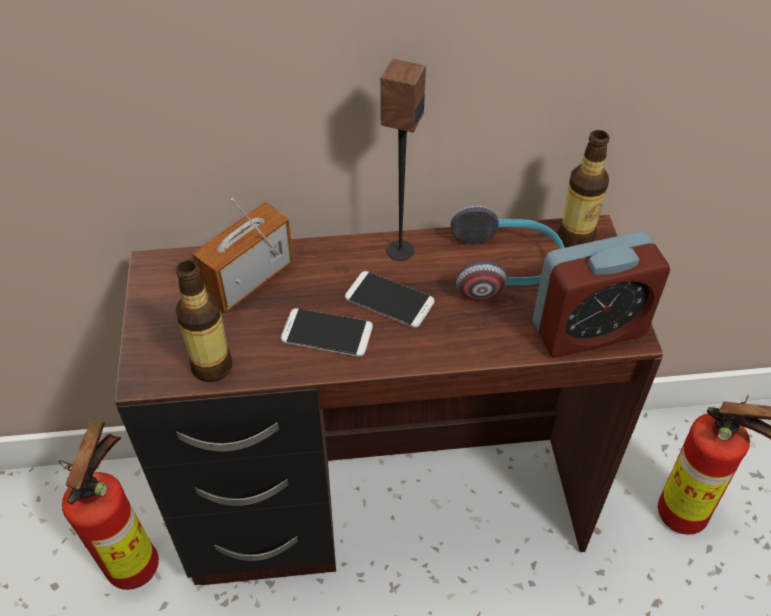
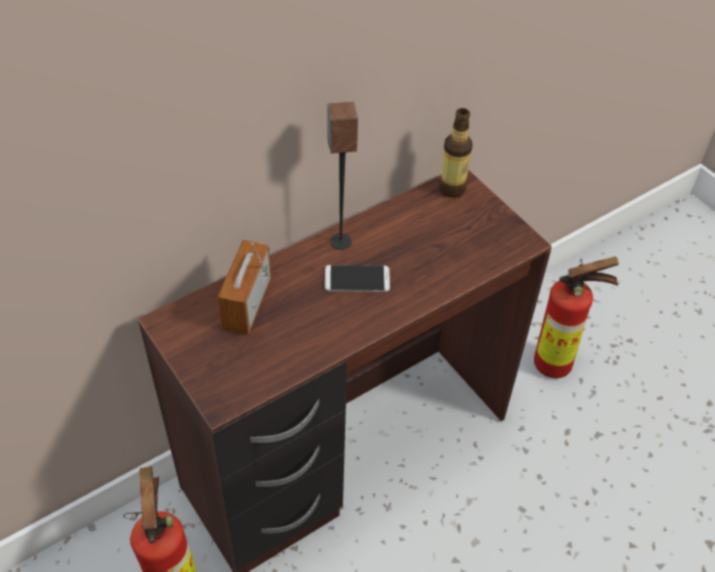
camera: 30 degrees left, 0 degrees up
(212, 366) = (265, 375): bottle -> none
(327, 333) = (330, 319): phone -> none
(505, 268) = (420, 227): headphones -> none
(588, 330) = (498, 248): alarm clock -> none

